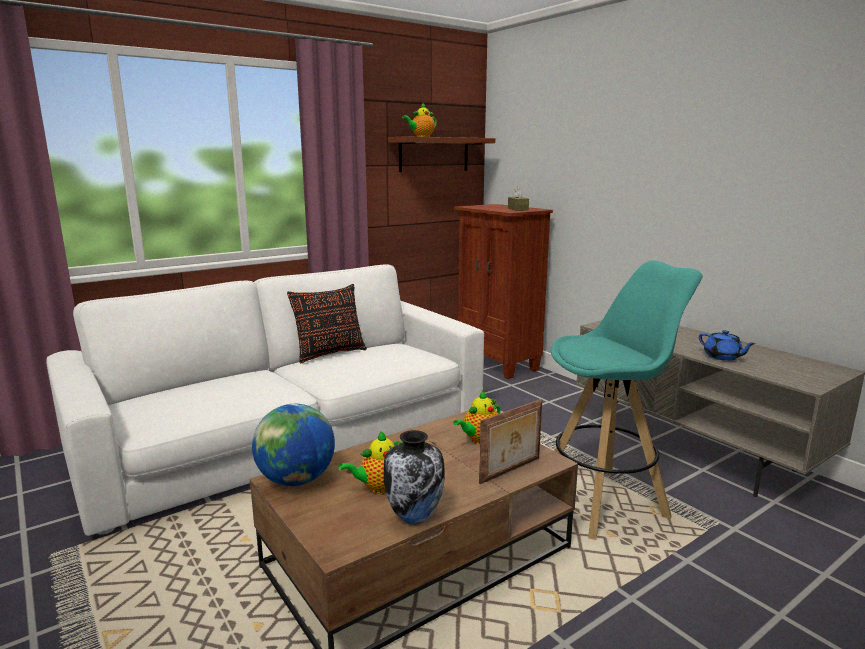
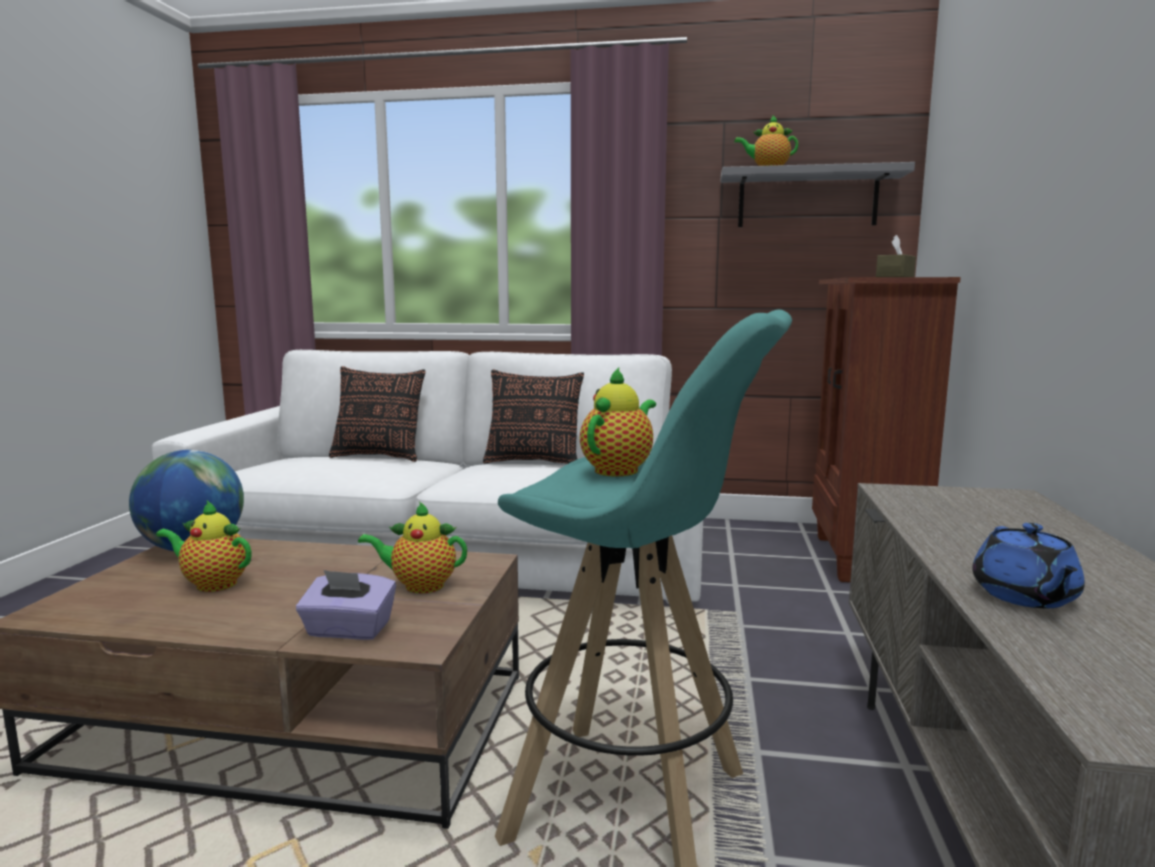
camera: 45 degrees right, 5 degrees down
(211, 380) = (379, 457): none -> black pillow
(415, 517) = (150, 622): vase -> none
(434, 154) = (807, 199): brown shelf -> grey shelf
(511, 471) = (348, 630): picture frame -> purple tissue box
(593, 344) = (619, 470): none -> teapot

